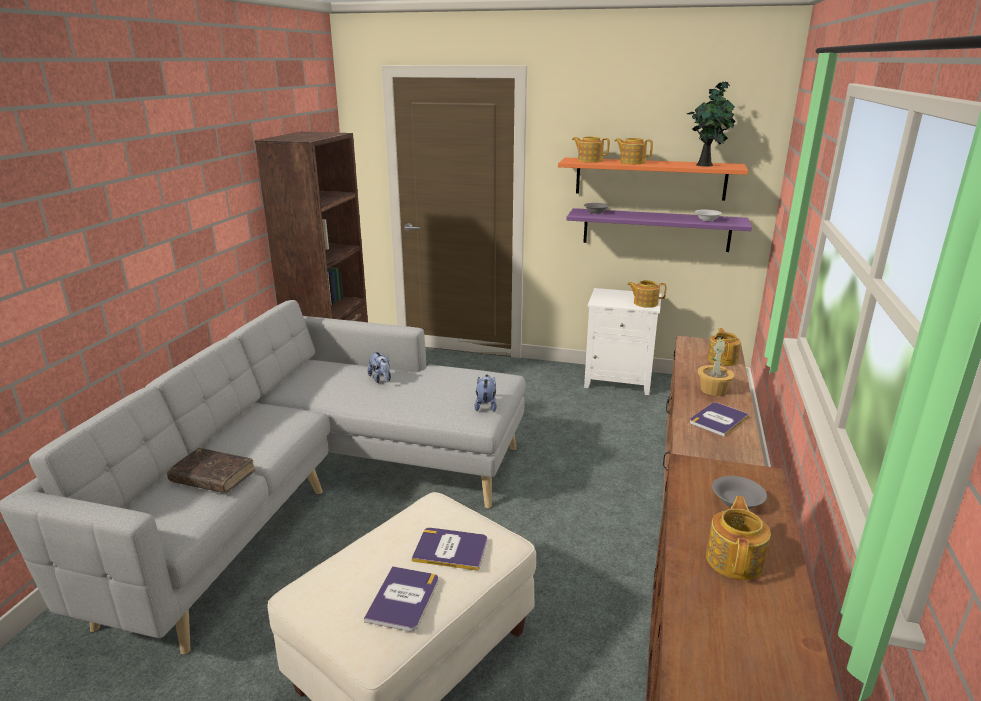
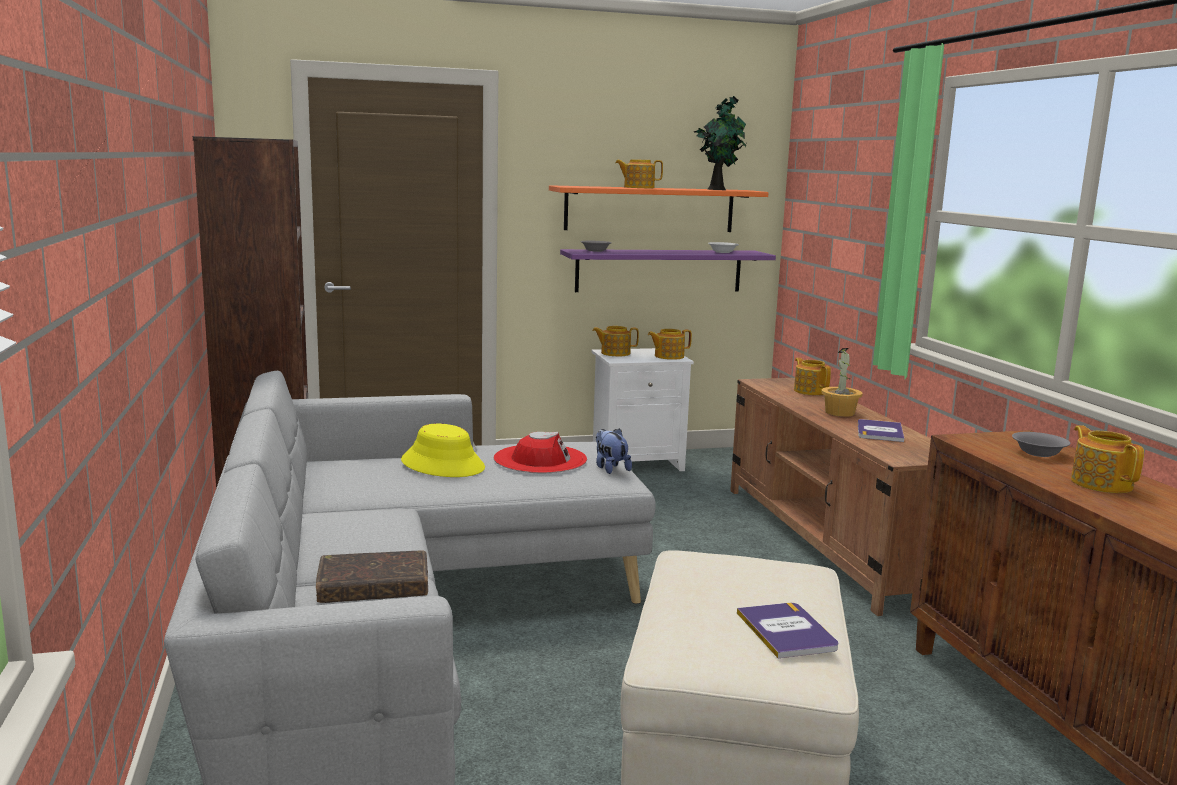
camera: 30 degrees left, 10 degrees down
(381, 379) = (443, 464): plush toy -> yellow hat
(447, 387) = (540, 459): none -> red hat
(451, 549) = (769, 584): book -> none
(589, 160) = (588, 186): teapot -> teapot (615, 353)

